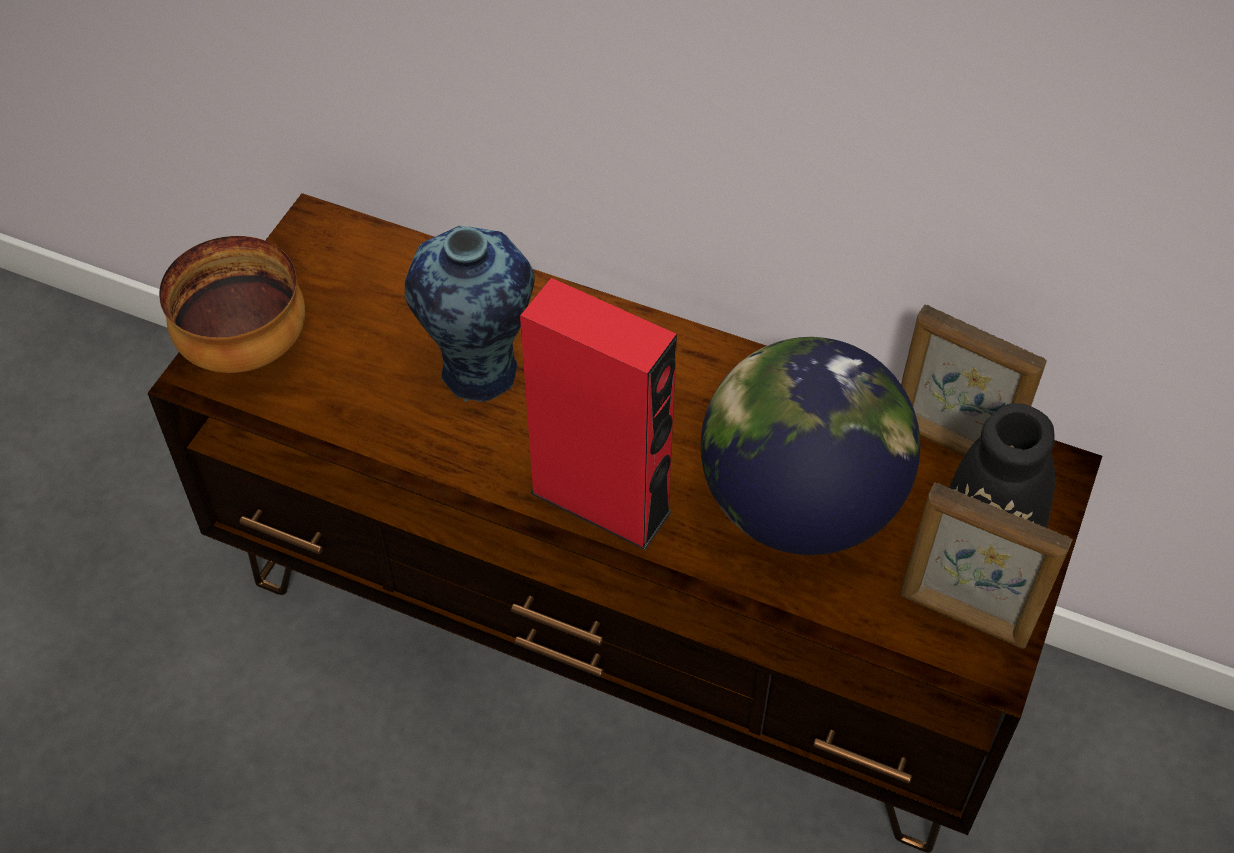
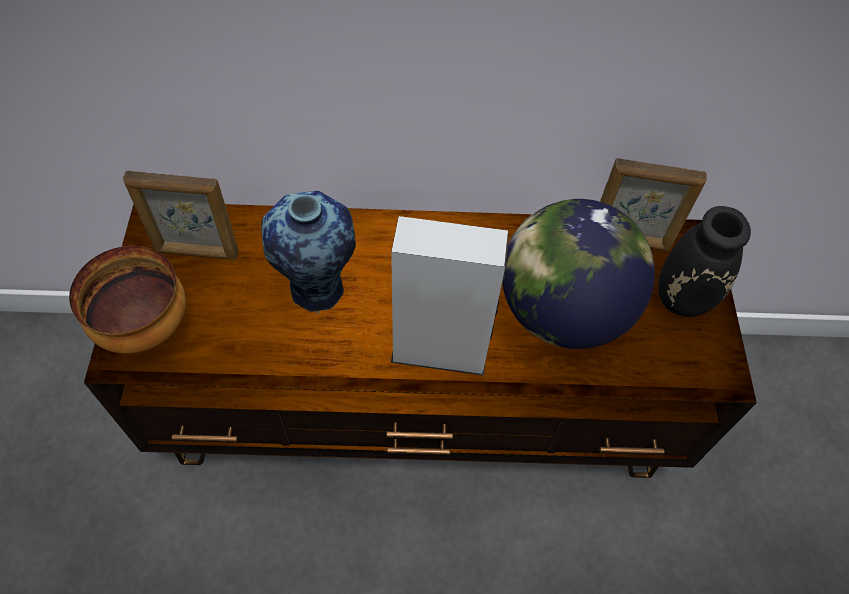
camera: 25 degrees left, 5 degrees up
(600, 502) = (439, 352): red speaker -> grey speaker
(964, 616) = (693, 349): picture frame -> picture frame (197, 252)

